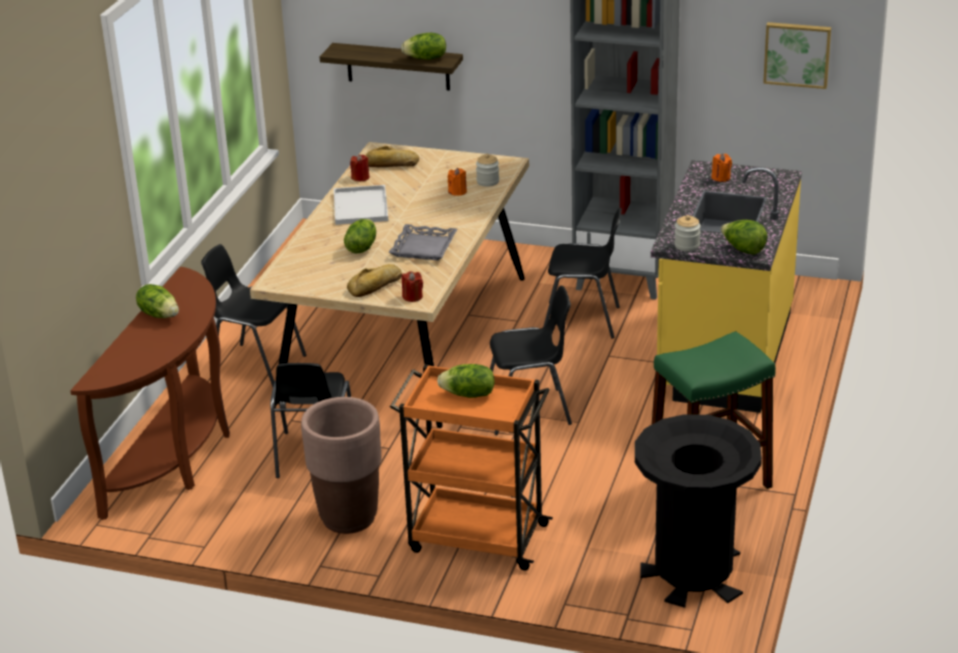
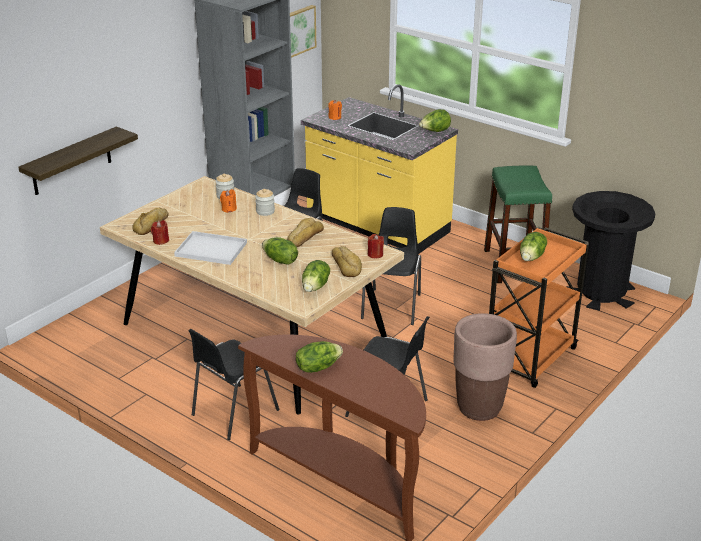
camera: 70 degrees left, 0 degrees up
(424, 247) = (304, 237): grey tray -> bread
(426, 58) = (107, 139): lettuce -> lettuce (316, 287)
(687, 245) = (415, 144): jar -> jar (265, 211)

